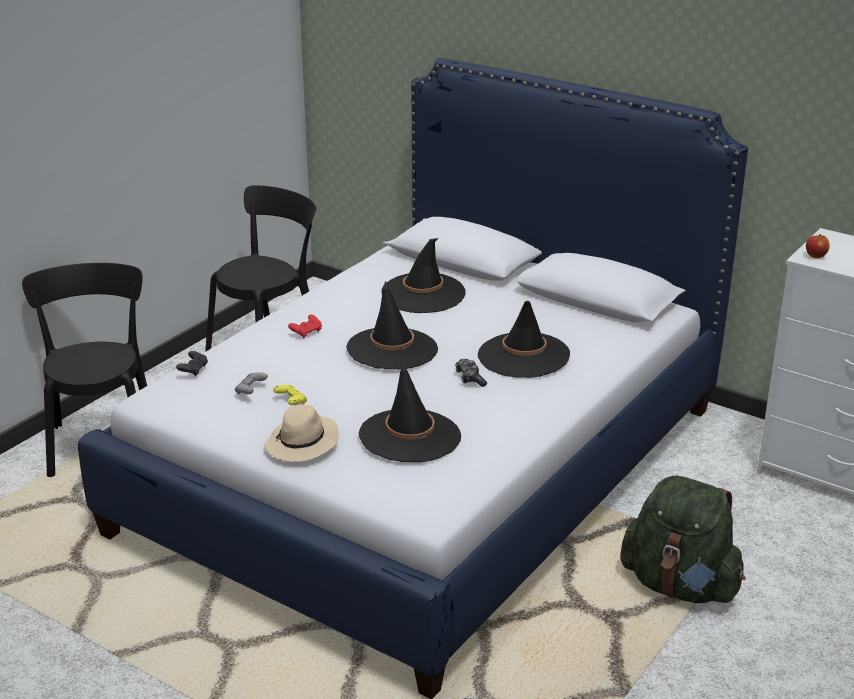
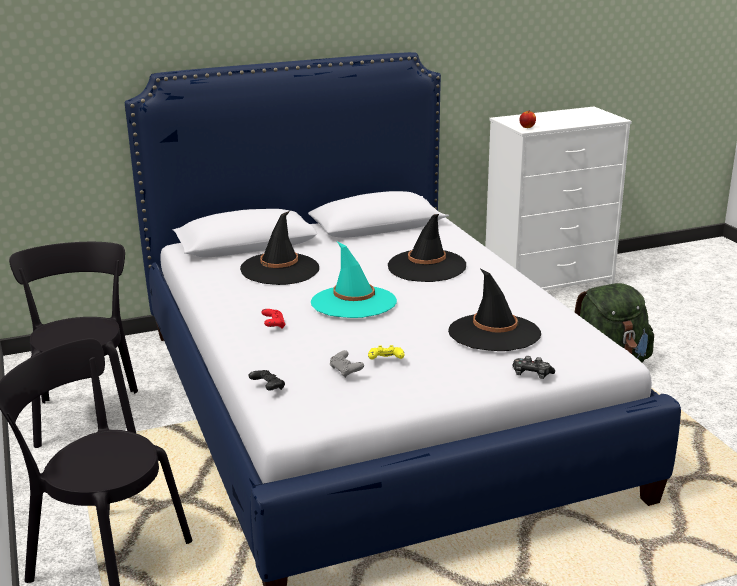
camera: 55 degrees left, 5 degrees down
(302, 444) = (458, 375): beige hat -> none
(392, 349) = (353, 302): black hat -> turquoise hat
(470, 378) = (435, 291): game controller -> game controller (531, 374)

